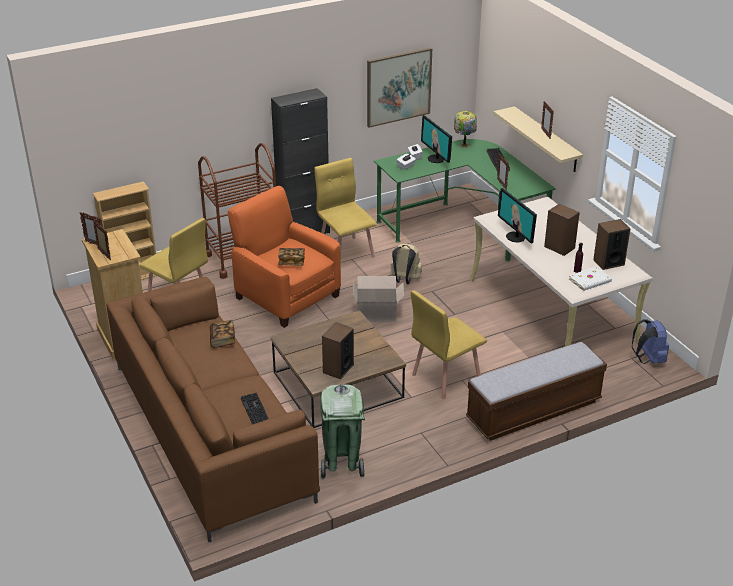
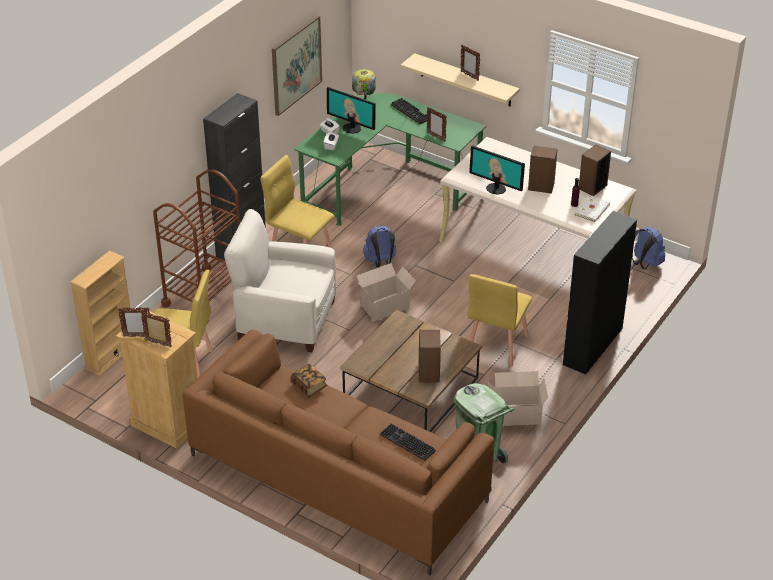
camera: 30 degrees left, 5 degrees up
(286, 296) = (285, 320): orange armchair -> white armchair
(291, 262) = (299, 284): book -> none
(404, 280) = (380, 262): beige backpack -> blue backpack
(409, 440) = (515, 414): none -> cardboard box
(533, 410) = (592, 346): bench -> black cabinet

